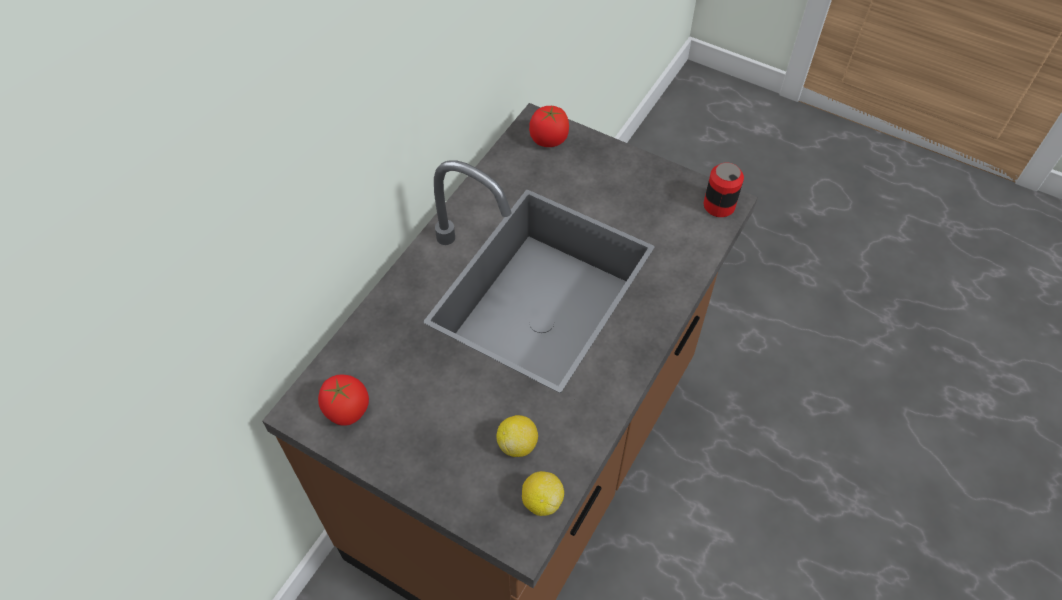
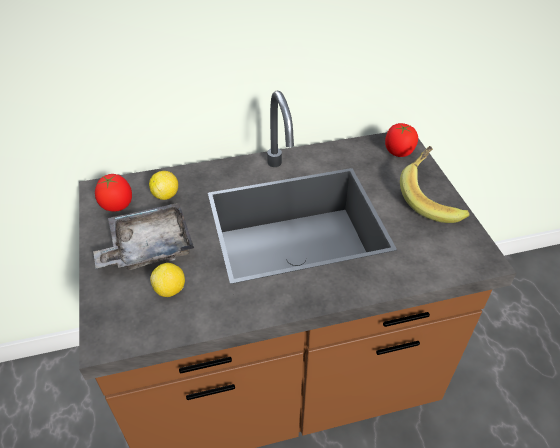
camera: 45 degrees right, 10 degrees down
(442, 424) = (148, 247): none -> grey tray
(542, 501) = (141, 331): lemon -> lemon (166, 195)
(629, 171) = (432, 199): none -> banana
(719, 206) = (476, 258): can -> none

